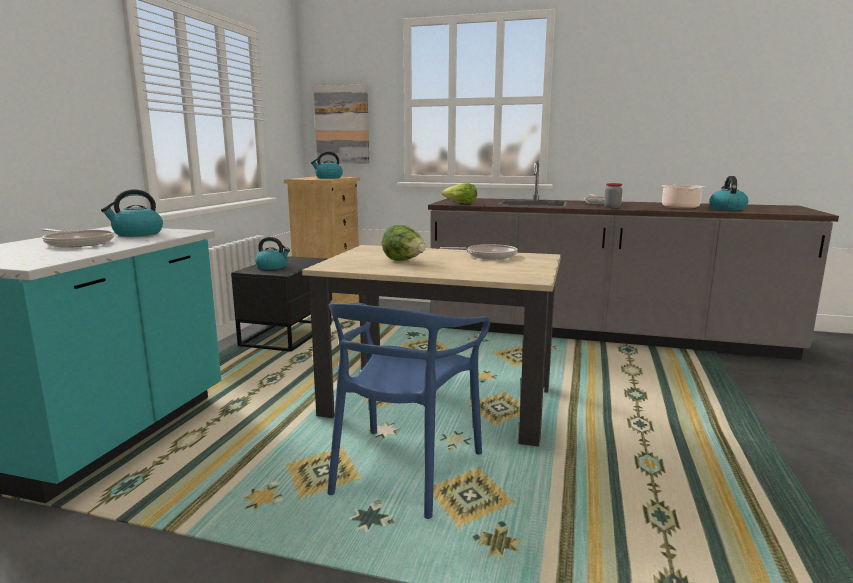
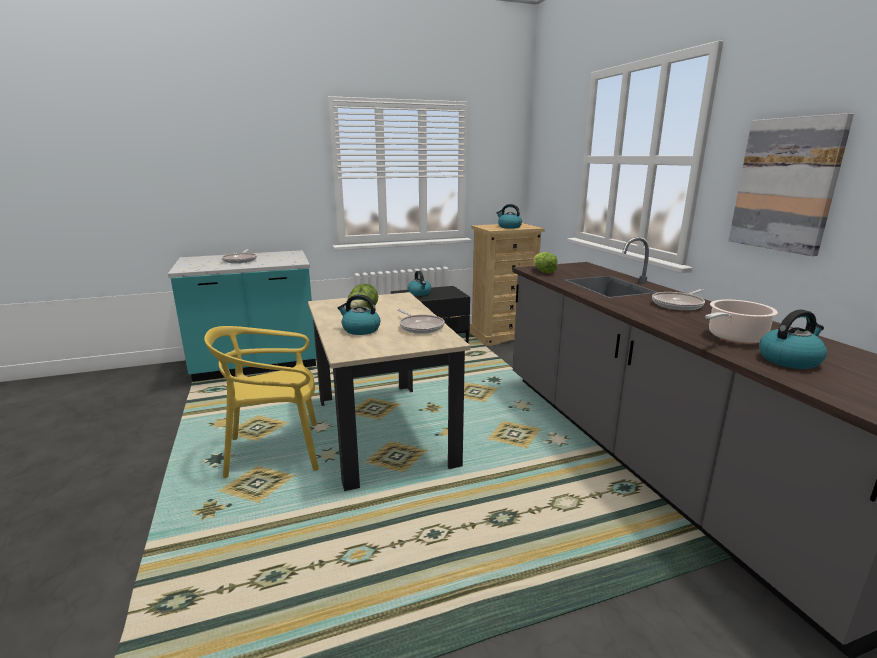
camera: 55 degrees right, 5 degrees up
(137, 234) = (278, 259): kettle -> kettle (360, 330)
(342, 125) = (546, 178): picture -> picture (786, 185)
(404, 470) = (276, 451): blue chair -> yellow chair
(612, 207) = (644, 312): jar -> none

